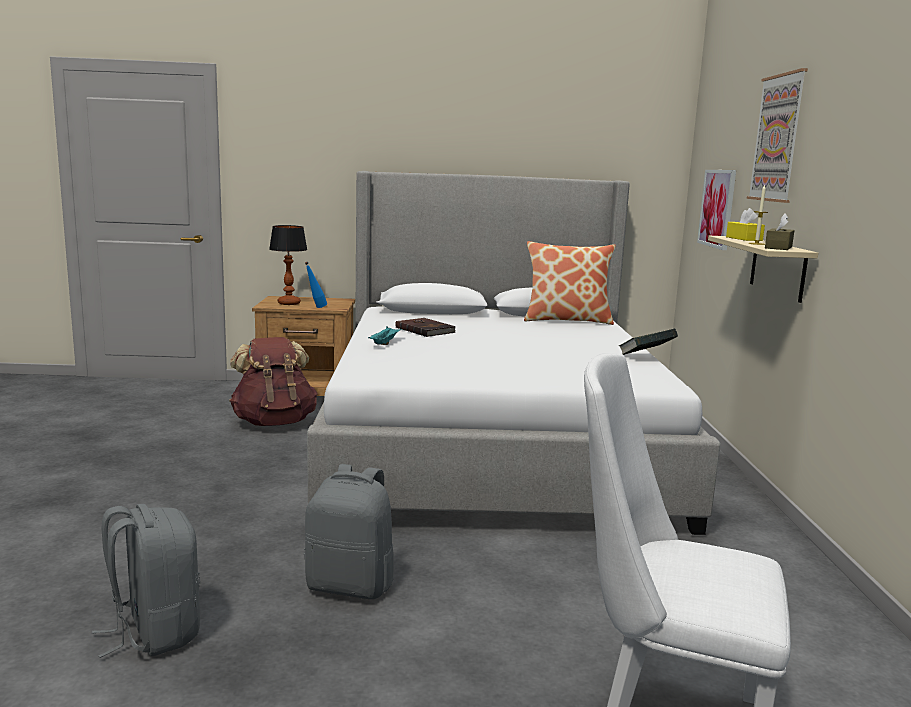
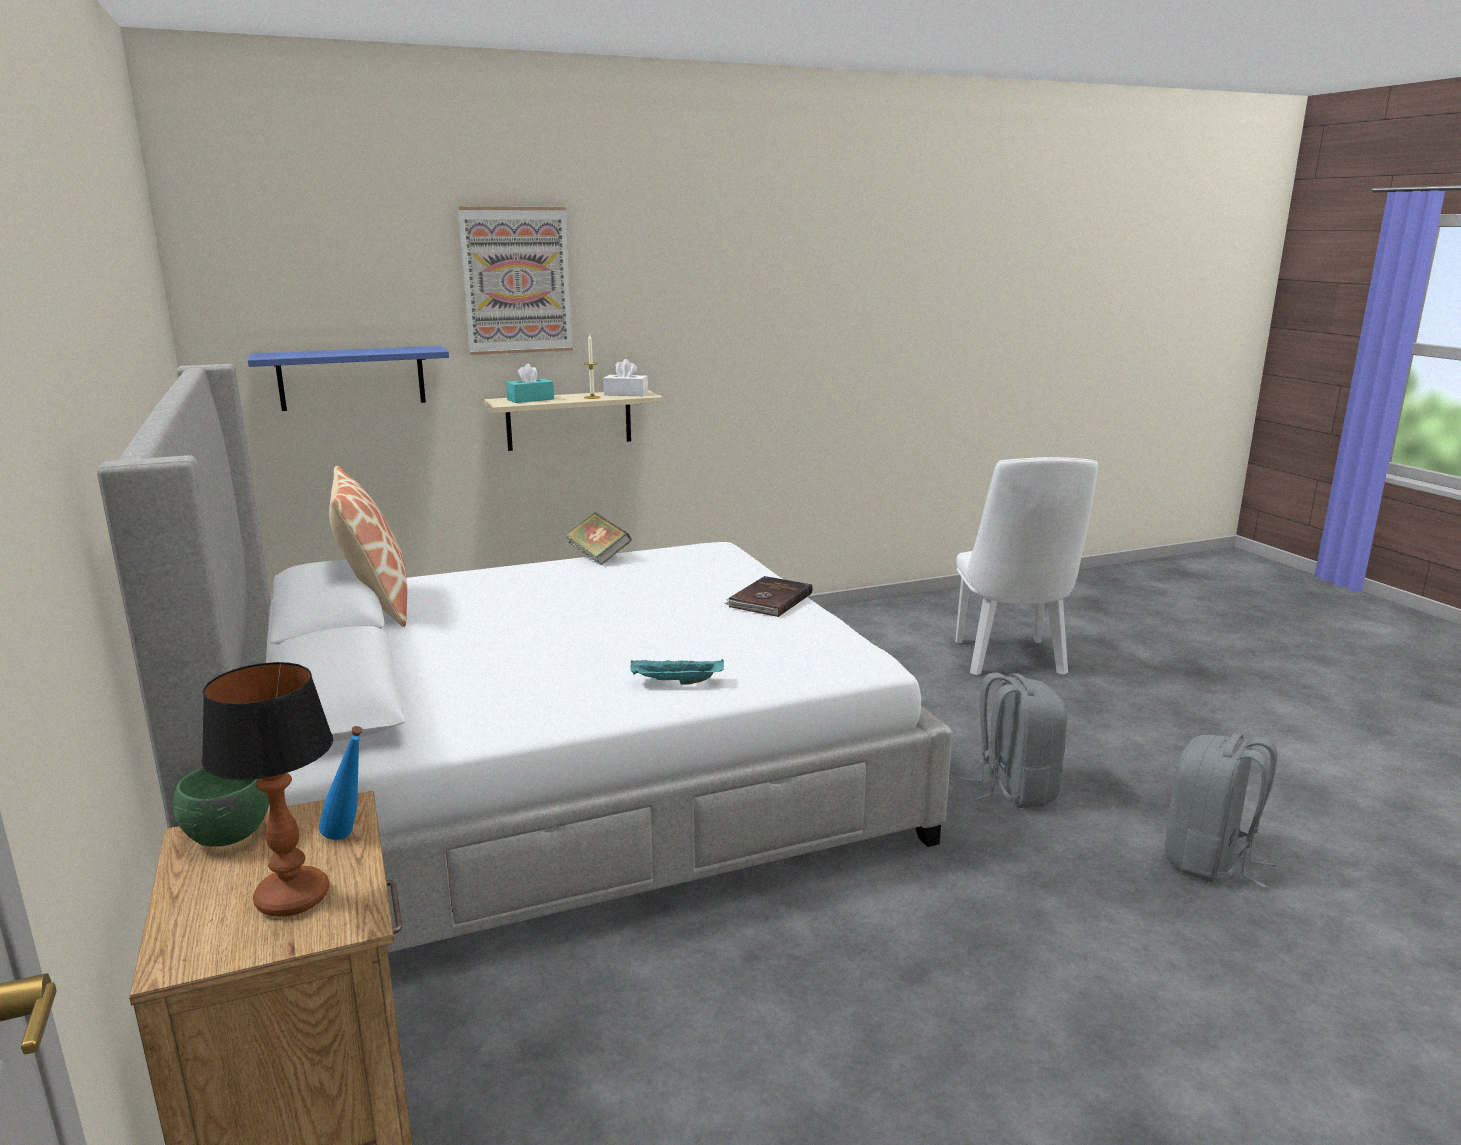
camera: 110 degrees left, 5 degrees up
(274, 422) = (571, 1055): brown backpack -> none
(338, 301) = (228, 836): none -> green bowl
(425, 330) = (547, 674): brown book -> brown book (769, 600)
(717, 208) = (352, 378): picture -> blue shelf
(744, 239) = (530, 399): yellow tissue box -> turquoise tissue box
(778, 247) = (626, 394): brown tissue box -> white tissue box

